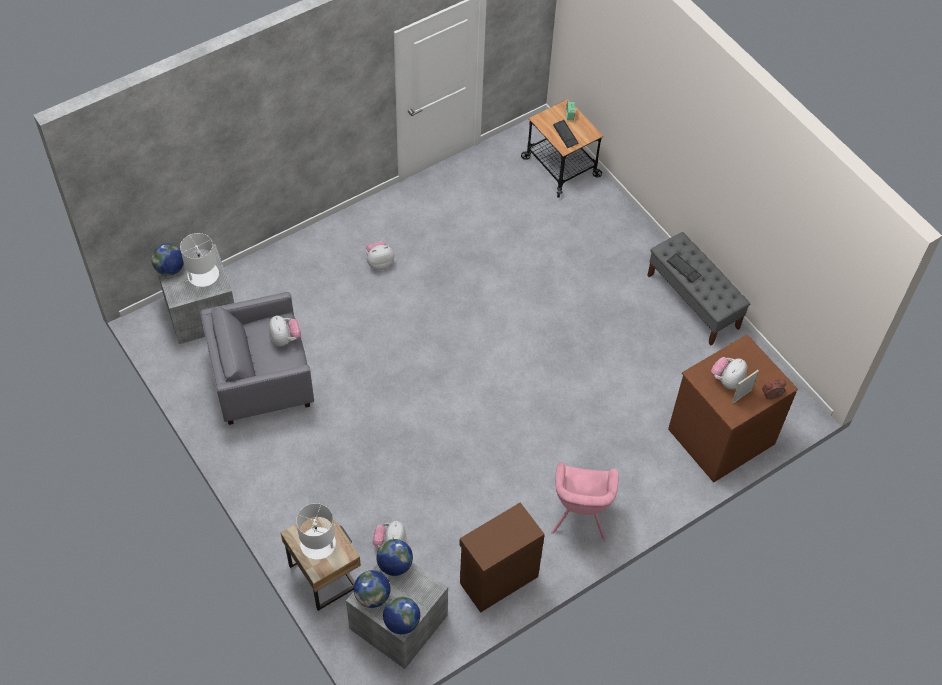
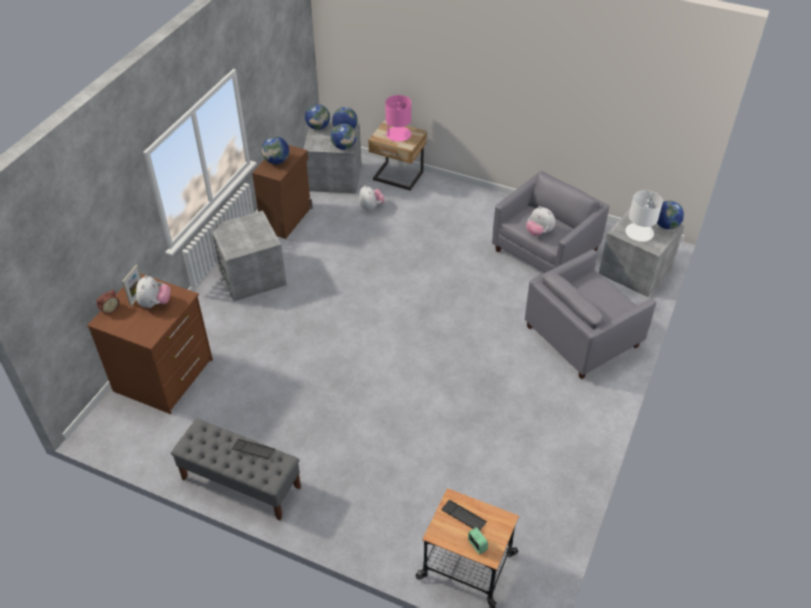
camera: 150 degrees right, 10 degrees down
(318, 544) = (398, 135): white table lamp -> pink table lamp
(320, 276) = (582, 336): none -> grey armchair
(379, 262) = (548, 371): plush toy -> none
(506, 537) = (277, 161): none -> globe
(580, 515) = (252, 274): pink armchair -> grey storage box

